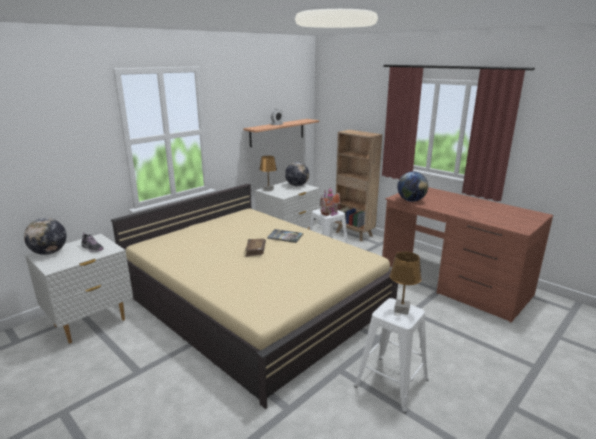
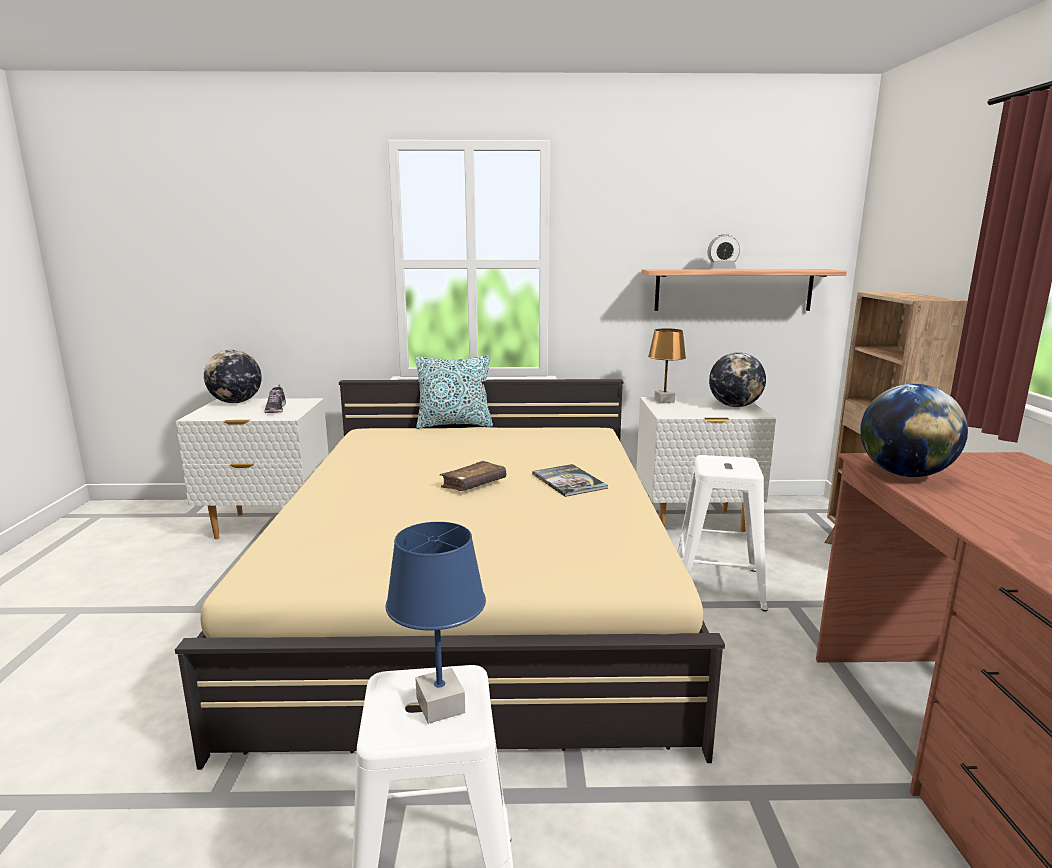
camera: 45 degrees right, 5 degrees down
(179, 227) = (455, 424): none -> pillow
(330, 213) = (725, 469): toy house -> none
(402, 310) = (441, 705): brown table lamp -> blue table lamp

